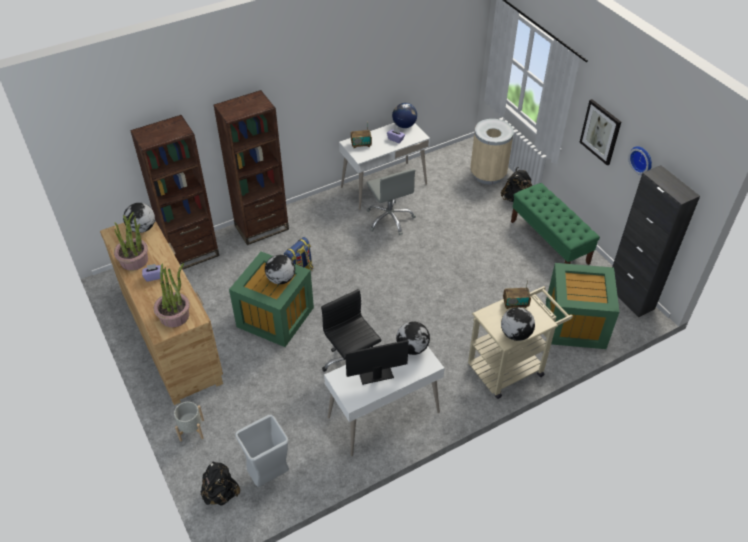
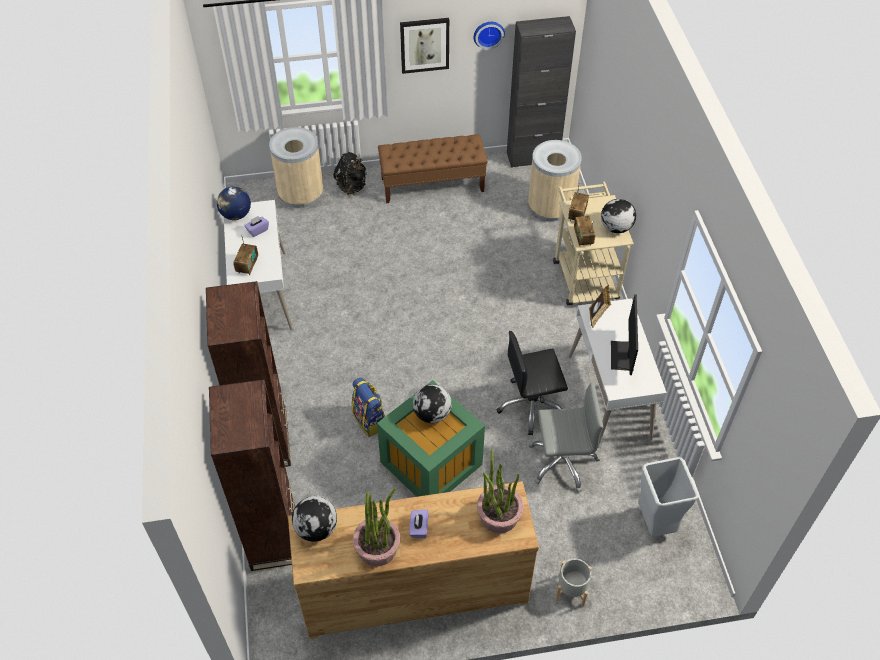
camera: 70 degrees left, 5 degrees up
(221, 493) = (666, 575): black backpack -> none
(390, 219) = (324, 305): grey office chair -> grey office chair (562, 461)
(412, 347) = (597, 315): globe -> picture frame
(489, 314) = (583, 238): none -> radio
(549, 242) = (432, 185): green bench -> brown bench
(576, 325) = (550, 208): green storage box -> beige trash can

